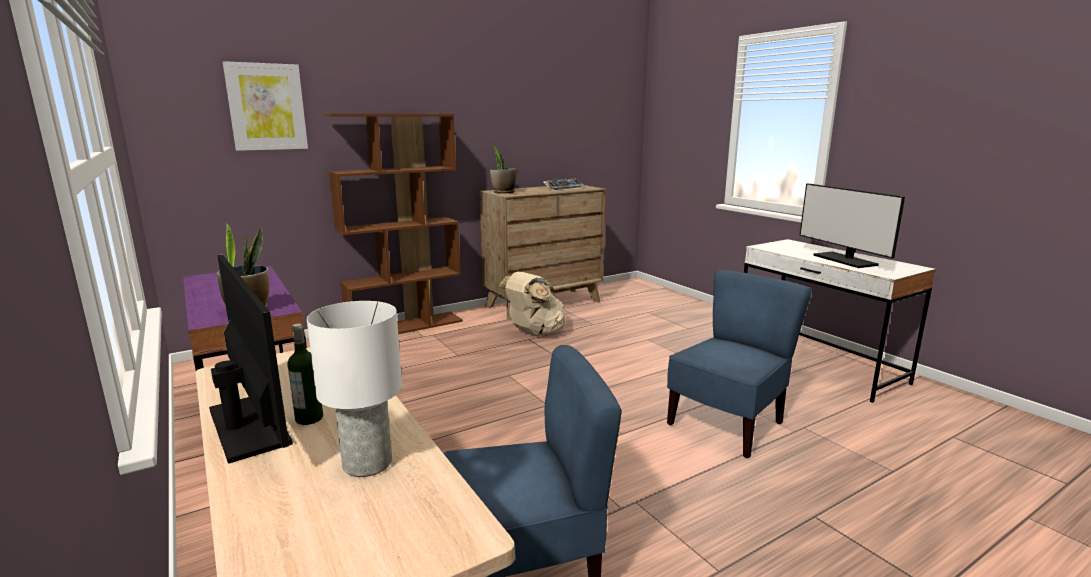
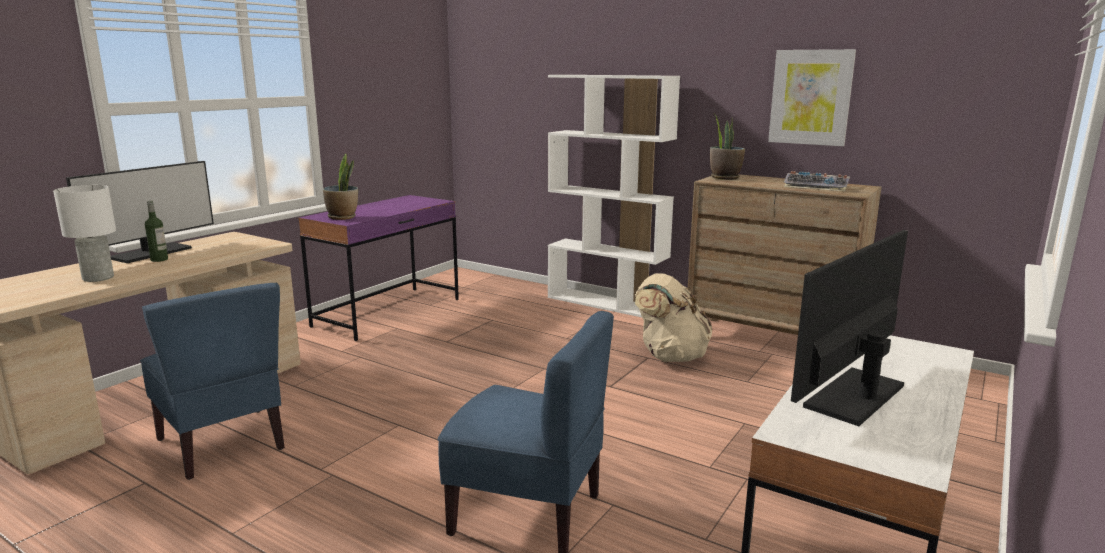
camera: 65 degrees right, 0 degrees up
(267, 107) = (529, 68): picture -> picture (810, 97)
(406, 326) = (607, 303): brown bookcase -> white bookcase

